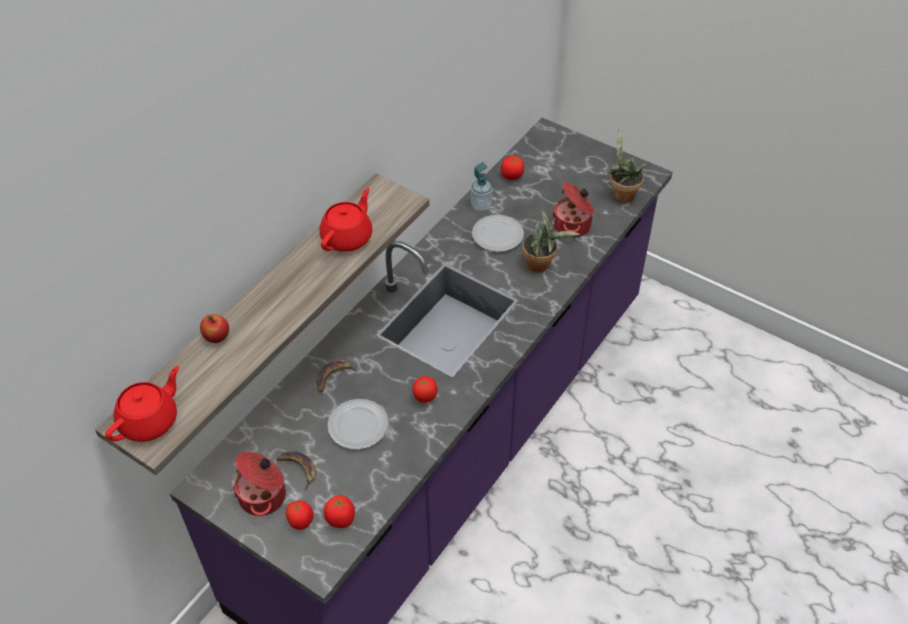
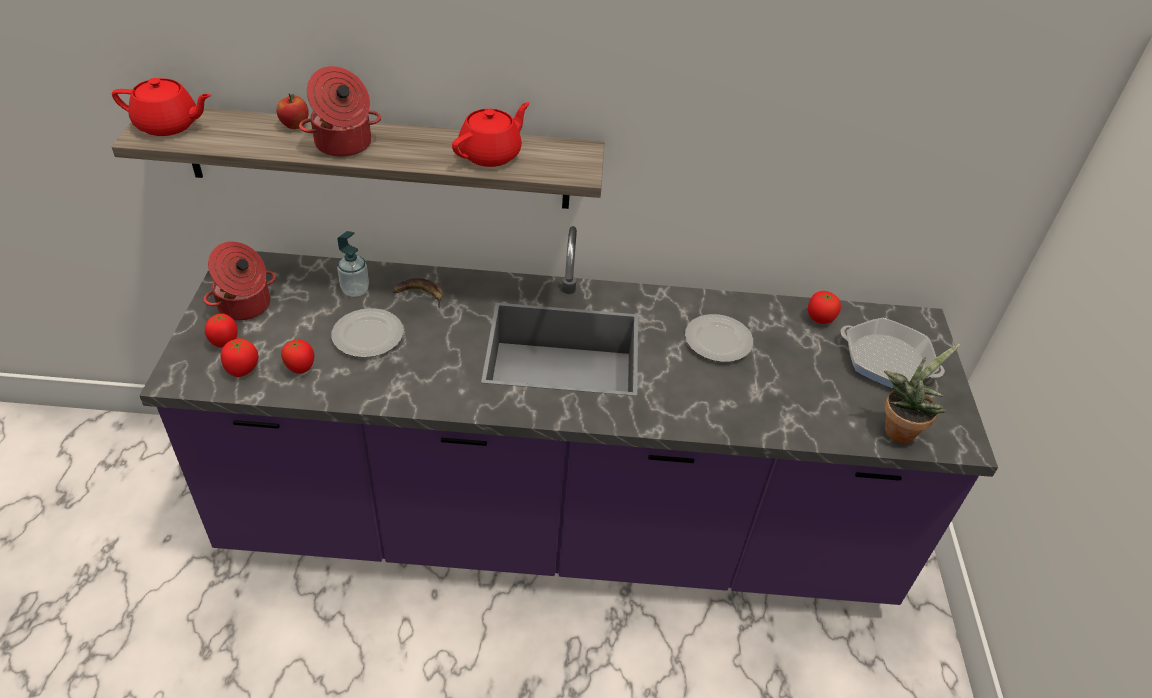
camera: 55 degrees right, 5 degrees down
(298, 469) = (290, 315): banana -> none
(348, 237) = (491, 154): red teapot -> red teapot turned 45 degrees counterclockwise
(425, 398) = (437, 371): tomato -> tomato (301, 369)
(481, 205) = (749, 311): soap dispenser -> soap dispenser (355, 290)
(541, 265) = (708, 395): potted plant -> none
(567, 167) = (887, 360): none -> frying pan
(573, 225) = (798, 401): cooking pot -> cooking pot (343, 144)

